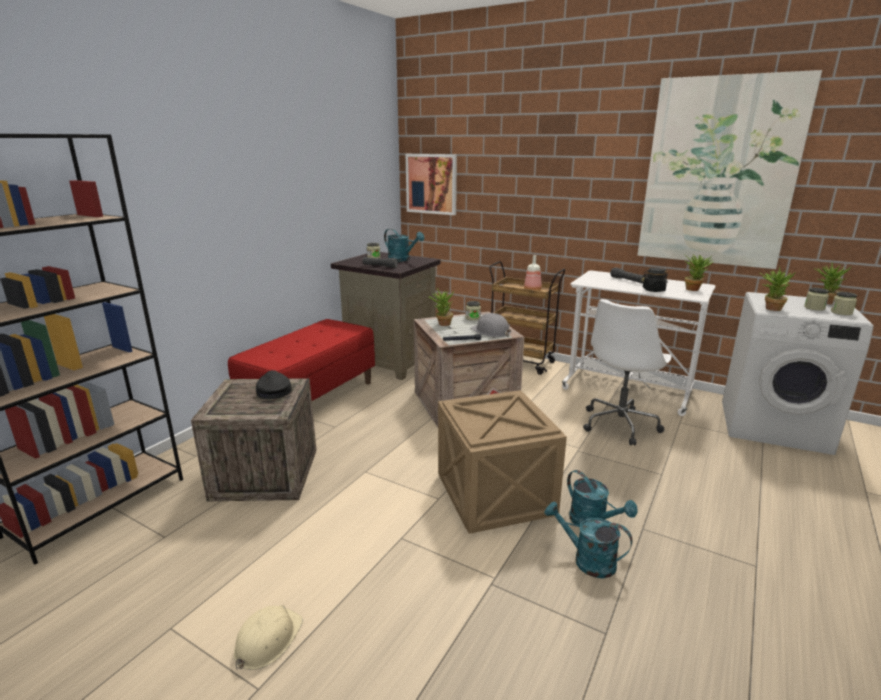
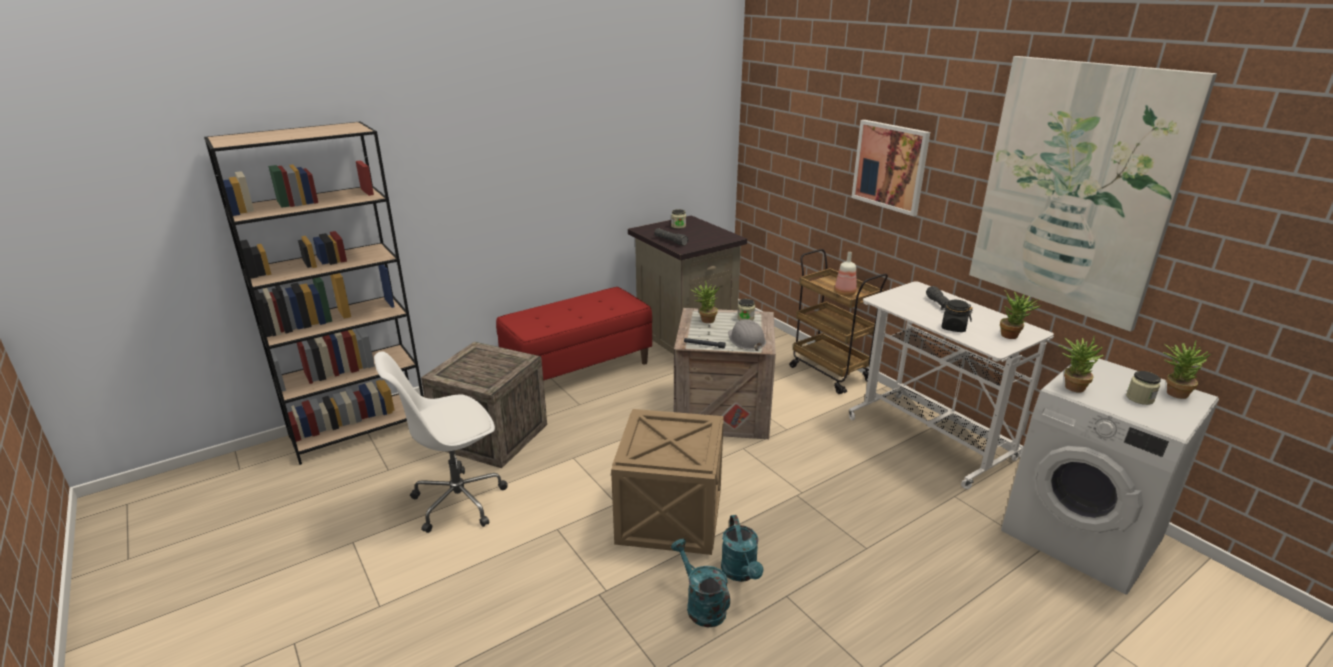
camera: 25 degrees right, 5 degrees up
(267, 640) = (406, 574): beige hard hat -> none
(273, 391) = (501, 363): black cap -> none
(402, 260) = (704, 234): turquoise watering can -> none
(431, 184) = (767, 143): picture -> picture (890, 166)
(618, 426) = (872, 480): white office chair -> white office chair (456, 502)
(841, 312) = (1169, 413): jar -> none

